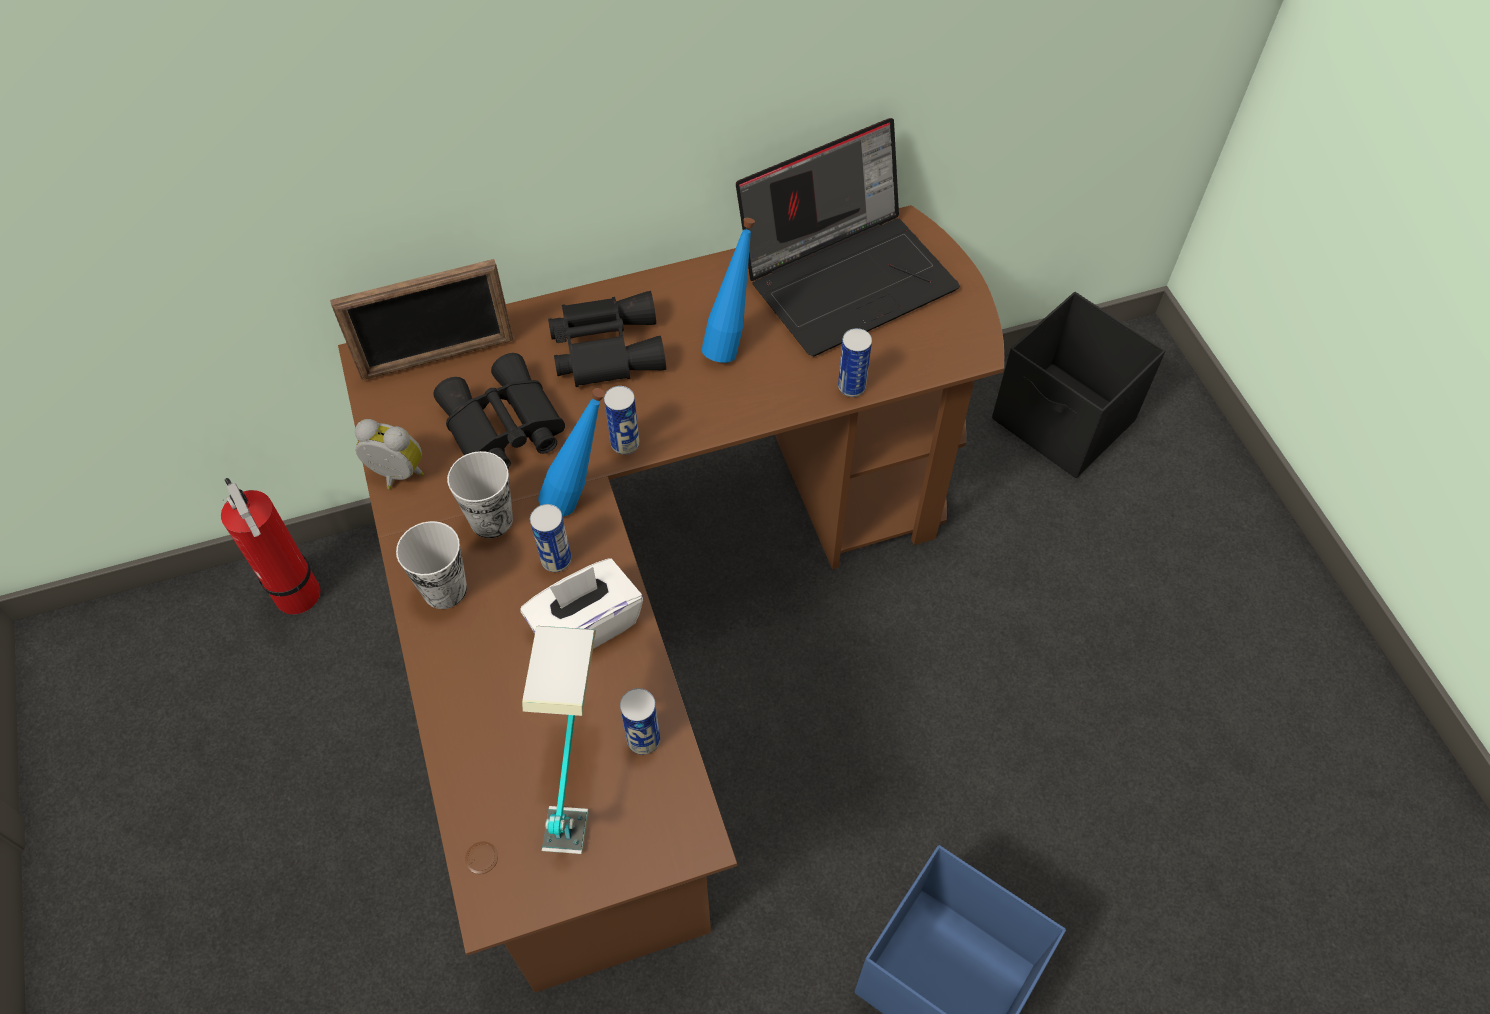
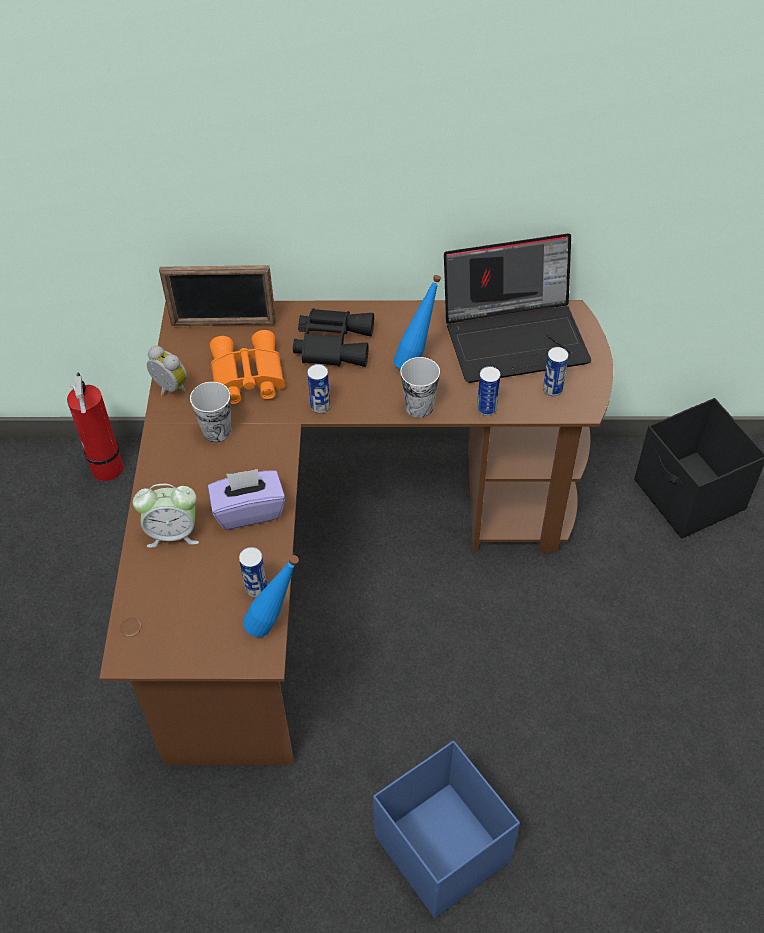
camera: 20 degrees right, 5 degrees down
(445, 589) = (171, 465): cup -> cup (419, 406)
(488, 692) = (173, 533): none -> alarm clock
(501, 428) = (246, 377): black binoculars -> orange binoculars
(556, 560) = (247, 466): can -> can (552, 389)
(575, 768) = (208, 592): table lamp -> none
(579, 497) = (277, 432): blue bottle -> blue bottle (275, 625)
(585, 625) = (249, 510): white tissue box -> purple tissue box

